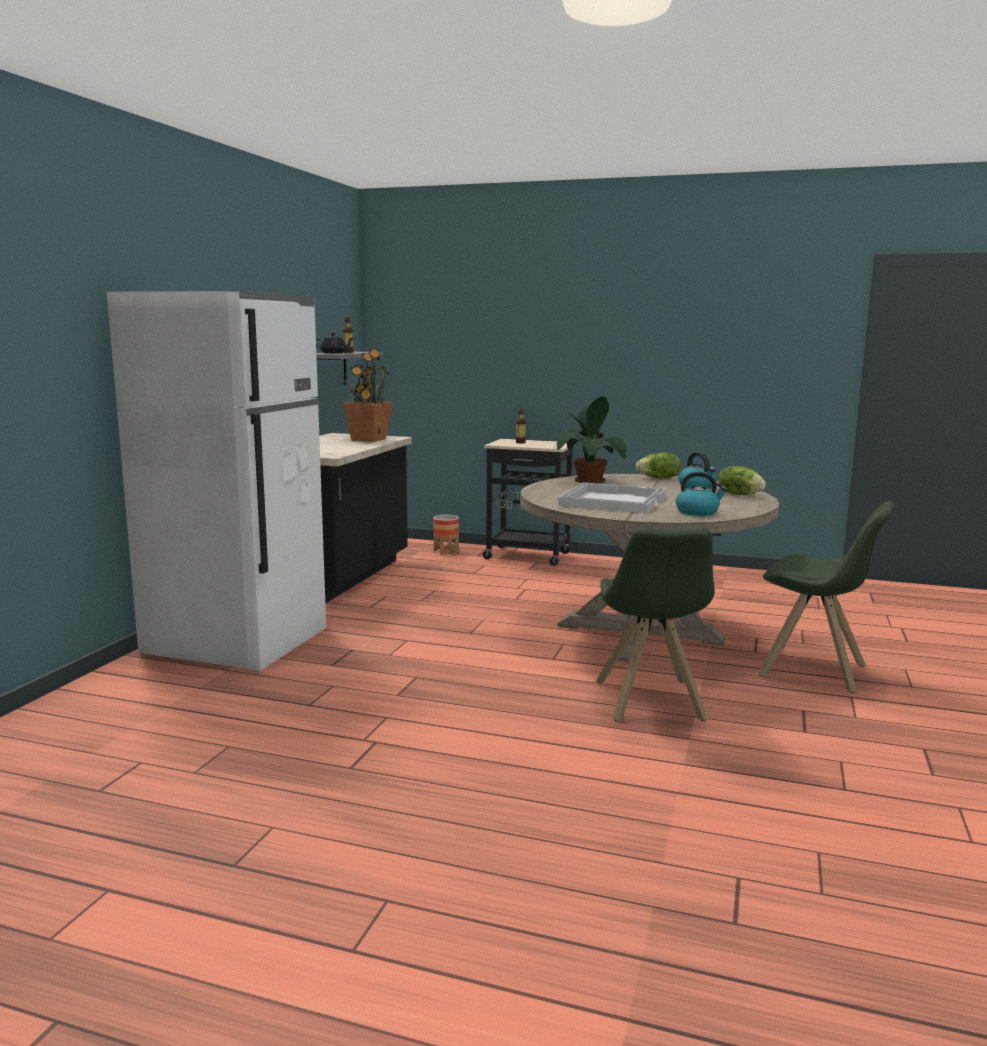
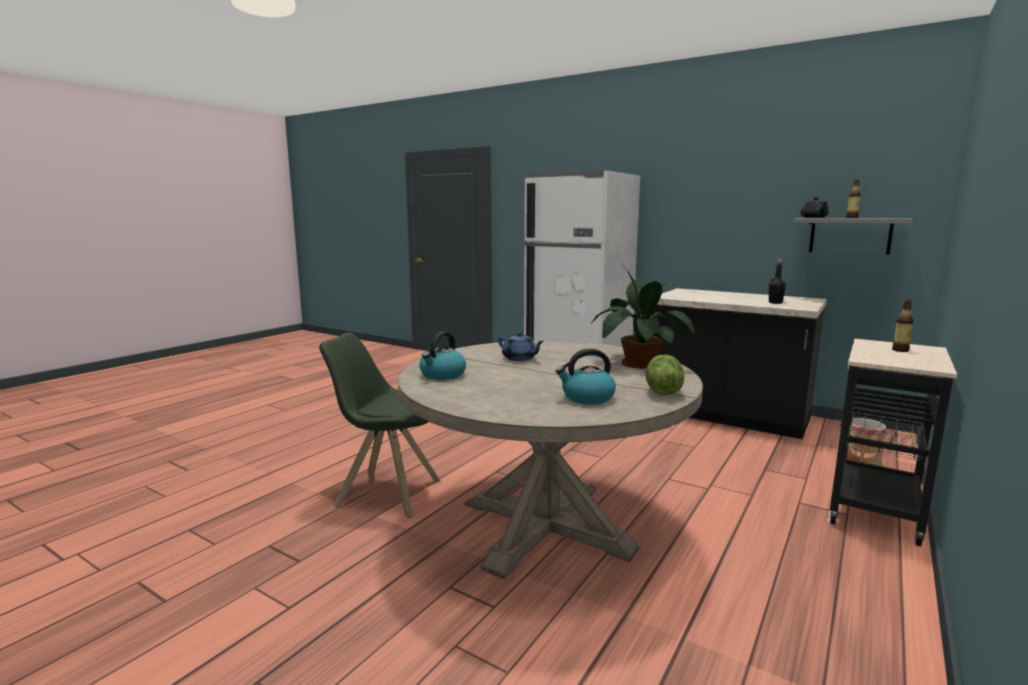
camera: 105 degrees right, 0 degrees up
(368, 439) = (775, 303): potted plant -> black bottle
(612, 500) = (519, 358): white tray -> blue teapot
(739, 494) = (524, 408): lettuce -> none
(813, 670) = (370, 612): green chair -> none

